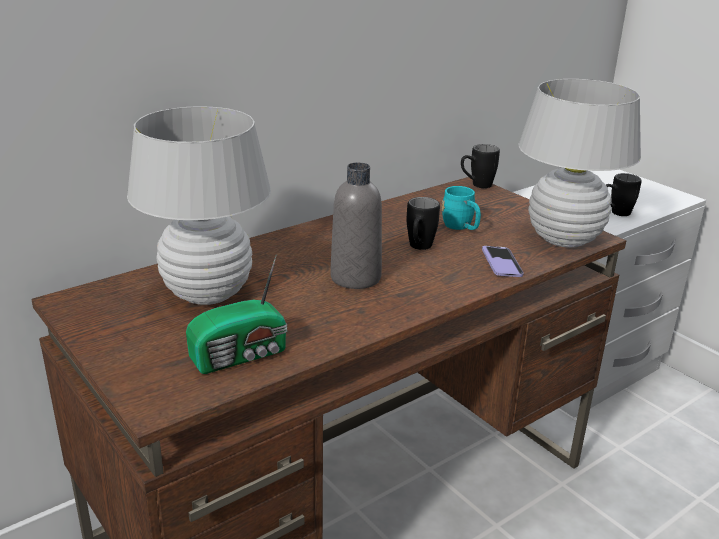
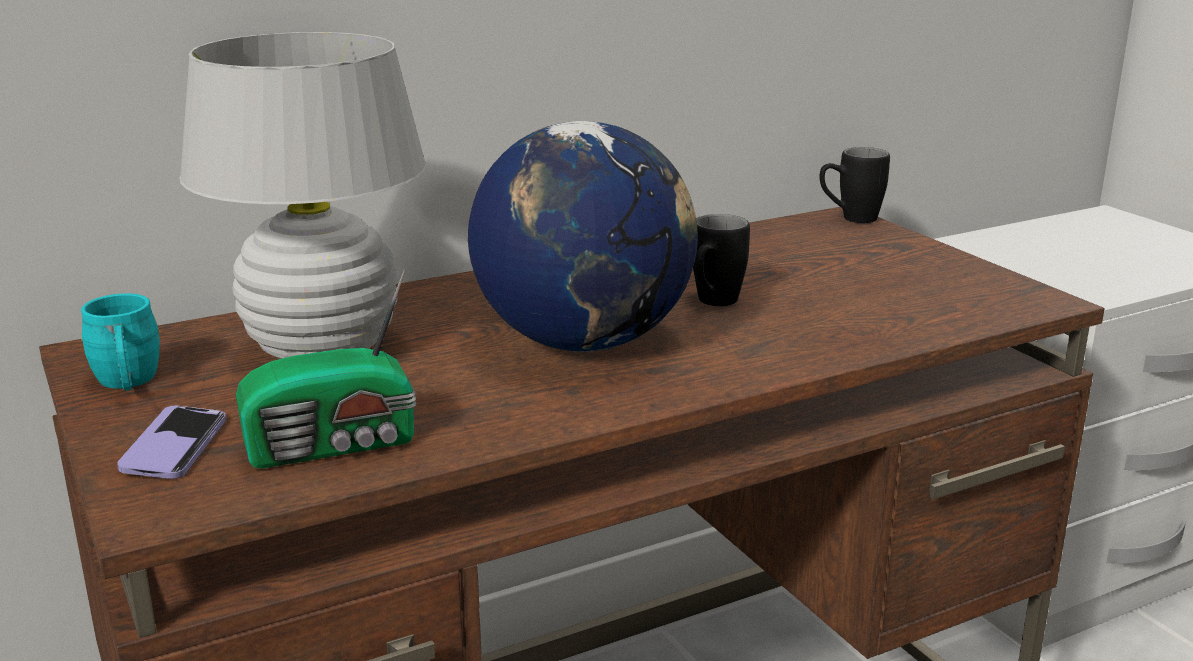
camera: 10 degrees right, 5 degrees down
(355, 277) = (583, 341): grey bottle -> globe
(461, 227) = (800, 277): turquoise mug -> turquoise mug (127, 384)
(501, 263) = (855, 332): phone -> phone (174, 446)
(564, 239) = (985, 301): white table lamp -> none
(615, 213) = (1107, 277): black mug -> none

